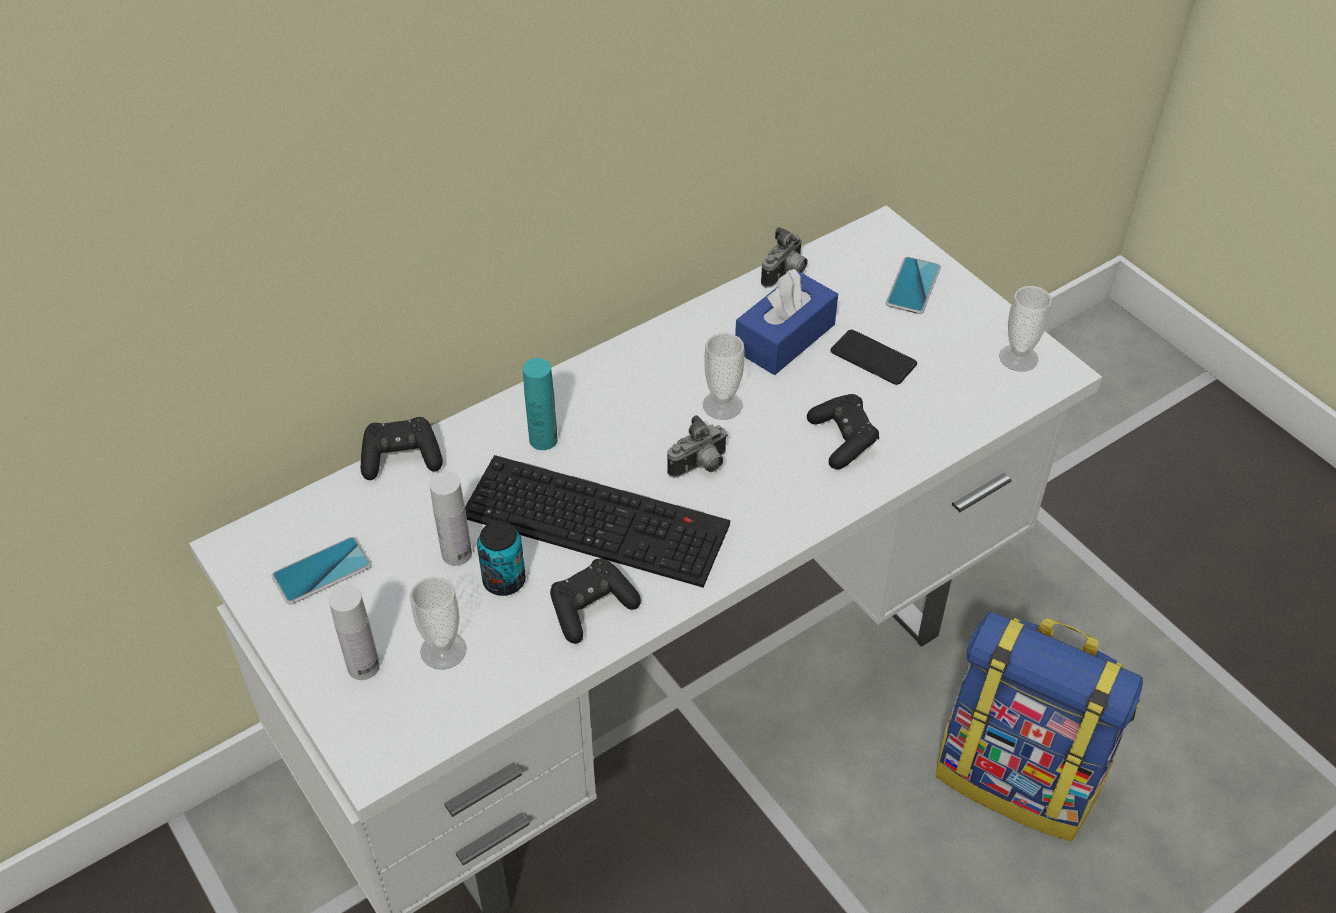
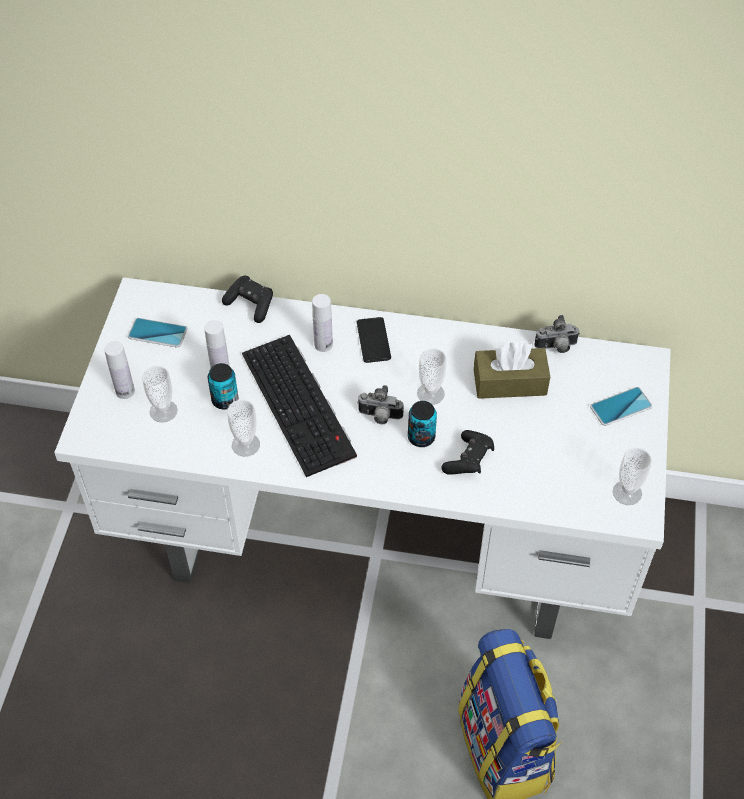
camera: 45 degrees right, 5 degrees up
(543, 440) = (323, 344): turquoise bottle -> white bottle
(591, 608) = (245, 445): black game controller -> cup
(768, 454) = (421, 437): none -> can
(785, 338) = (509, 382): blue tissue box -> brown tissue box
(873, 358) = (543, 430): phone -> phone (373, 340)

